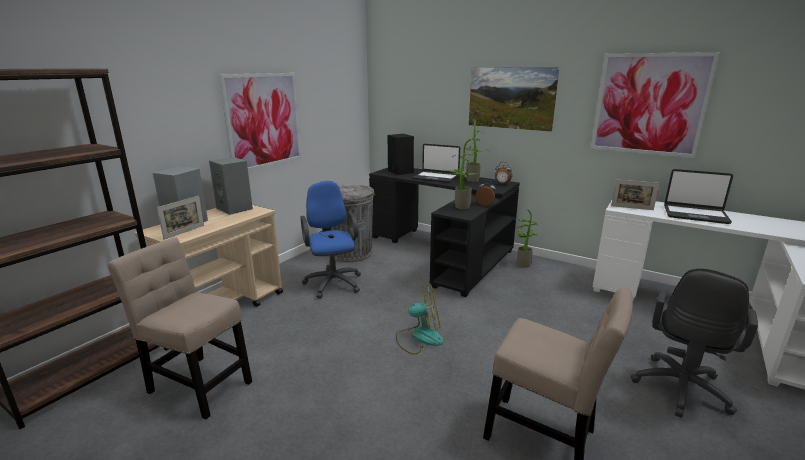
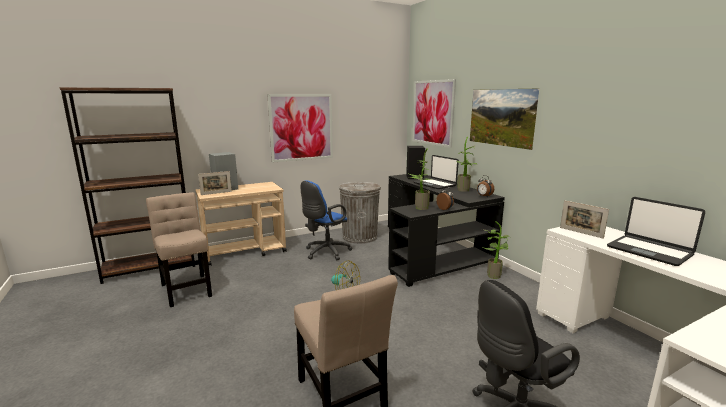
camera: 30 degrees right, 5 degrees down
(235, 209) = (263, 185): grey speaker -> none
(333, 282) = (325, 252): blue office chair -> blue office chair turned 150 degrees counterclockwise
(649, 104) = (620, 125): picture -> picture (433, 112)

